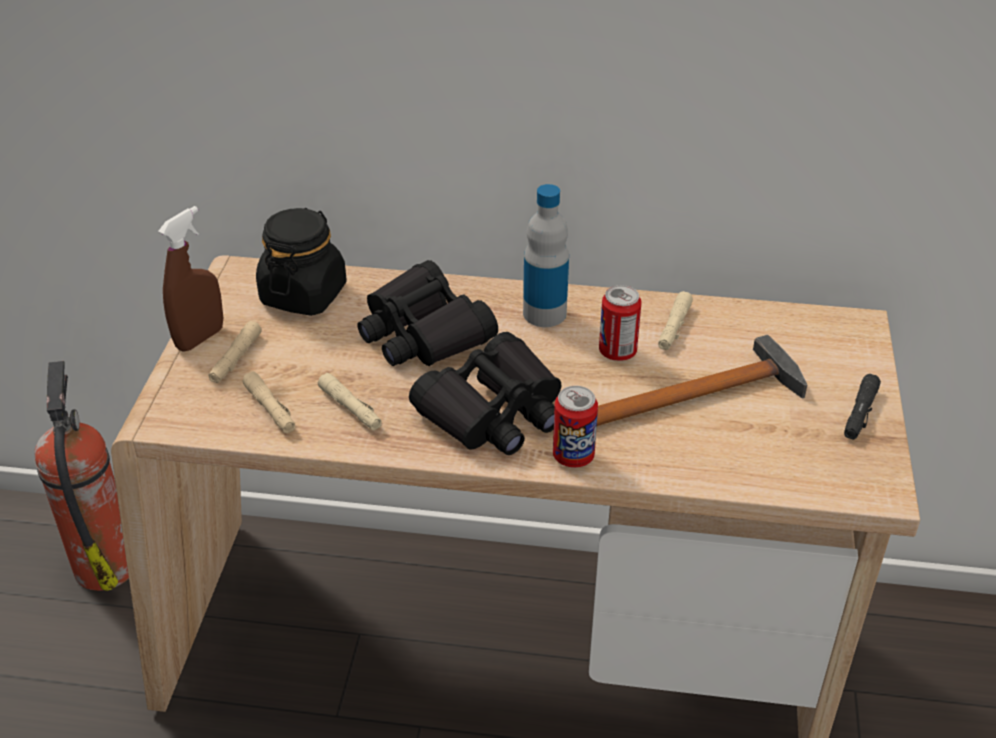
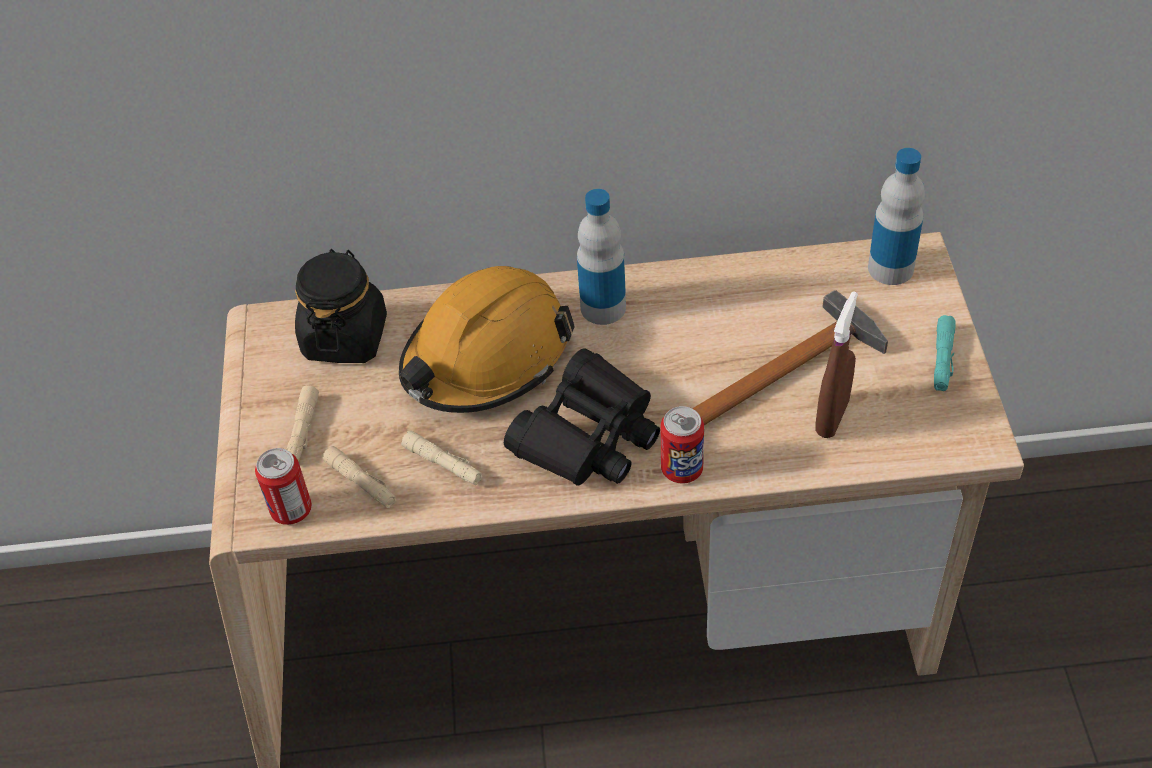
camera: 10 degrees left, 10 degrees up
(106, 563) = (156, 627): fire extinguisher -> none
(200, 338) = (255, 414): brown spray bottle -> brown spray bottle (832, 417)
(423, 333) = (486, 357): black binoculars -> orange hard hat
(617, 352) = (690, 338): can -> can (291, 510)
(674, 327) = (738, 297): beige flashlight -> none
(829, 330) = (890, 268): none -> bottle
(860, 413) = (943, 359): black flashlight -> turquoise flashlight

